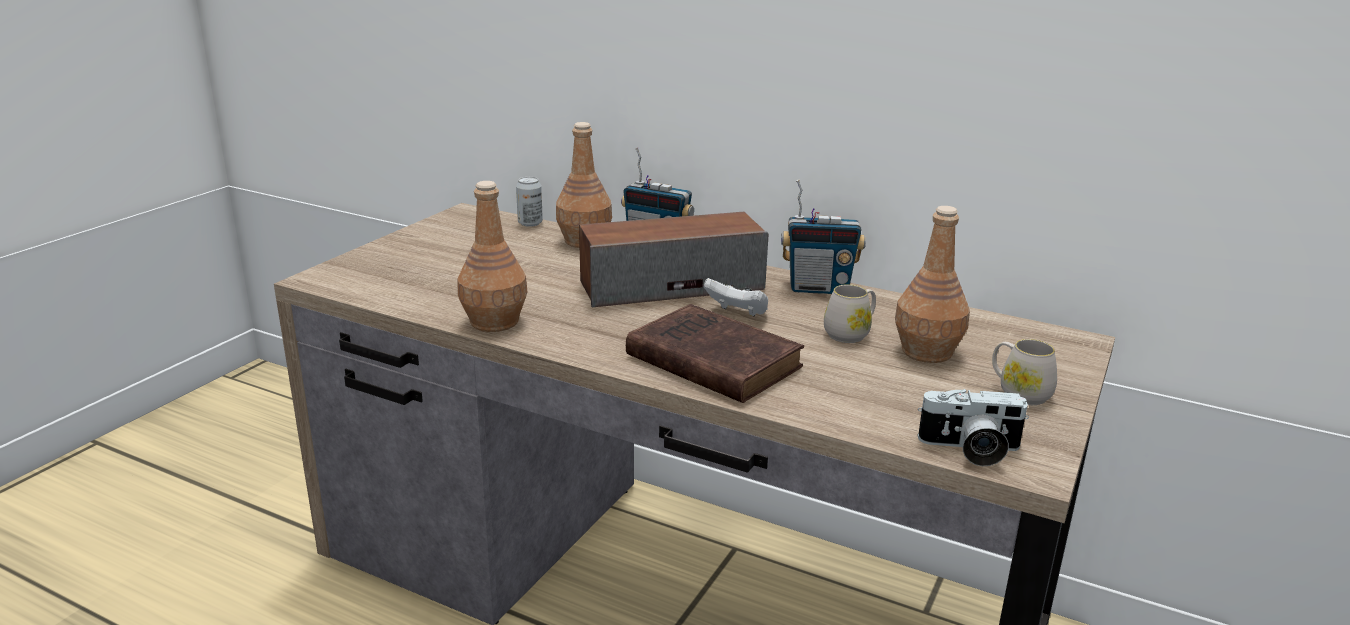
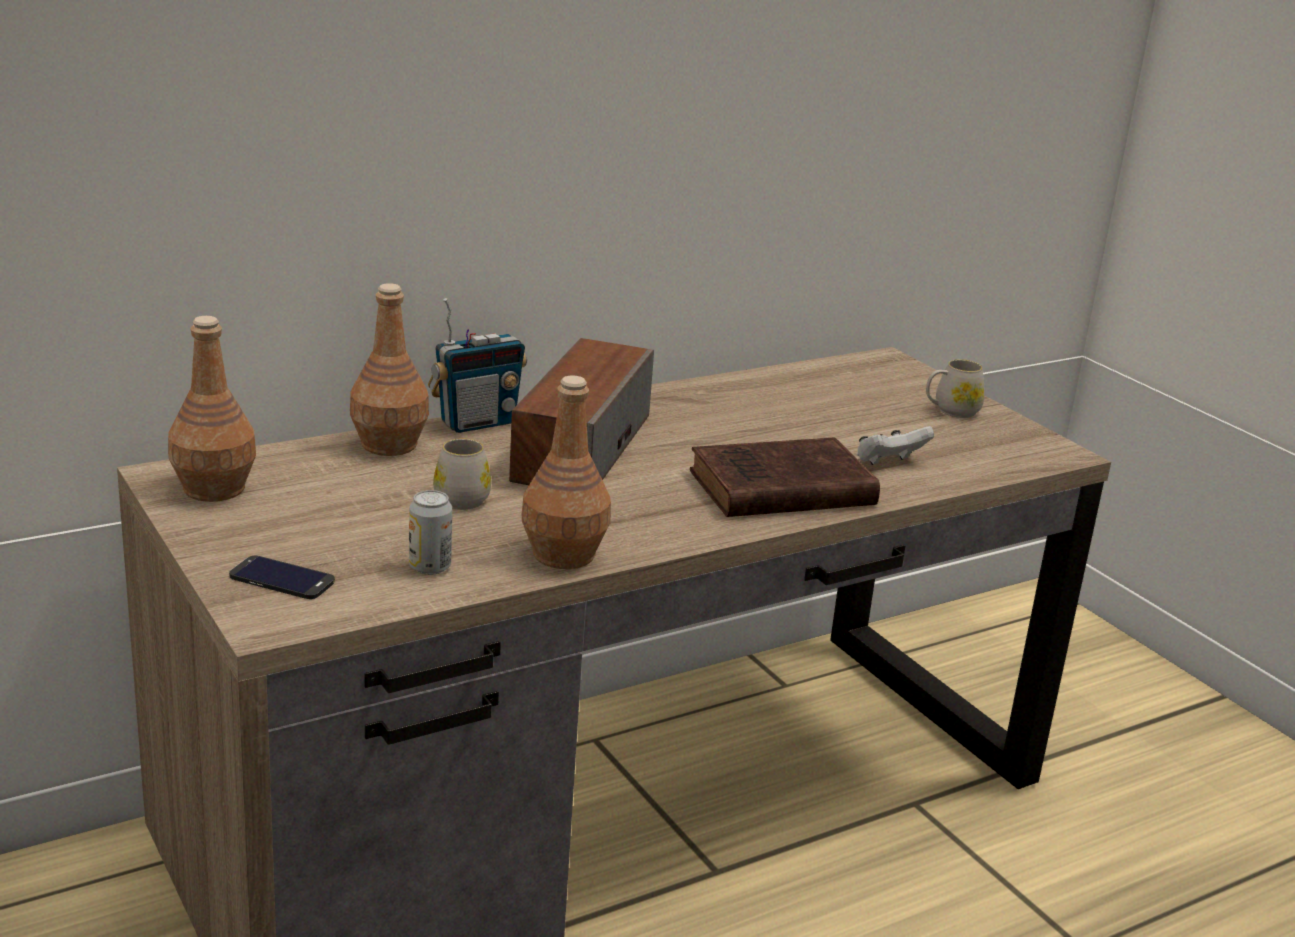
camera: 60 degrees left, 0 degrees up
(372, 267) = (282, 579): none -> phone
(530, 223) = (277, 453): can -> can (430, 567)
(737, 313) = (689, 444): white game controller -> white game controller (889, 463)
(818, 288) = (675, 395): radio -> none
(850, 333) = (786, 420): white mug -> white mug (462, 496)
(927, 352) = (852, 409): brown bottle -> brown bottle (215, 489)
(970, 450) = (1021, 460): camera -> none

